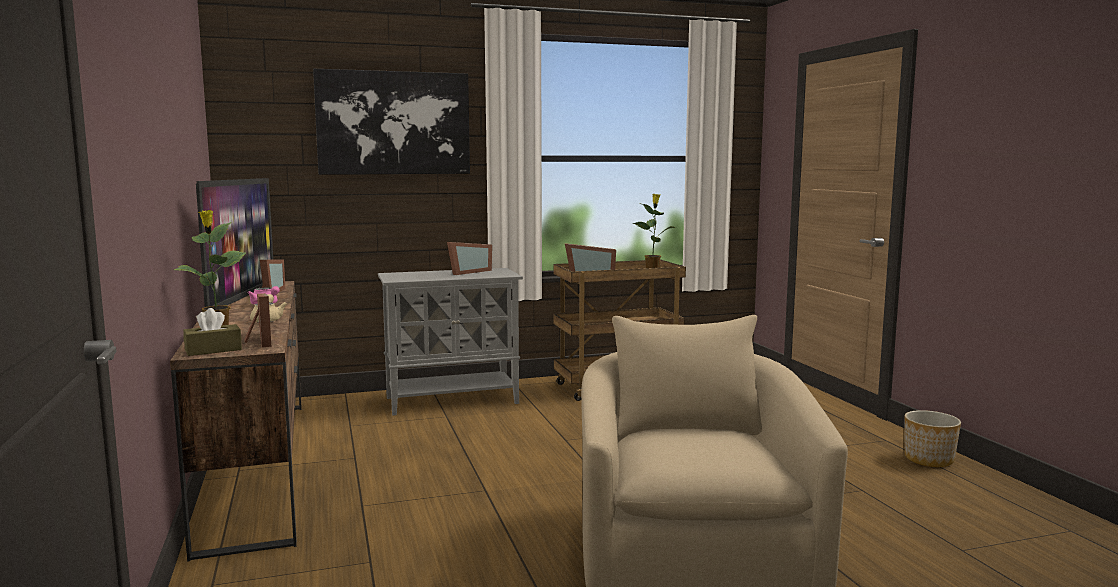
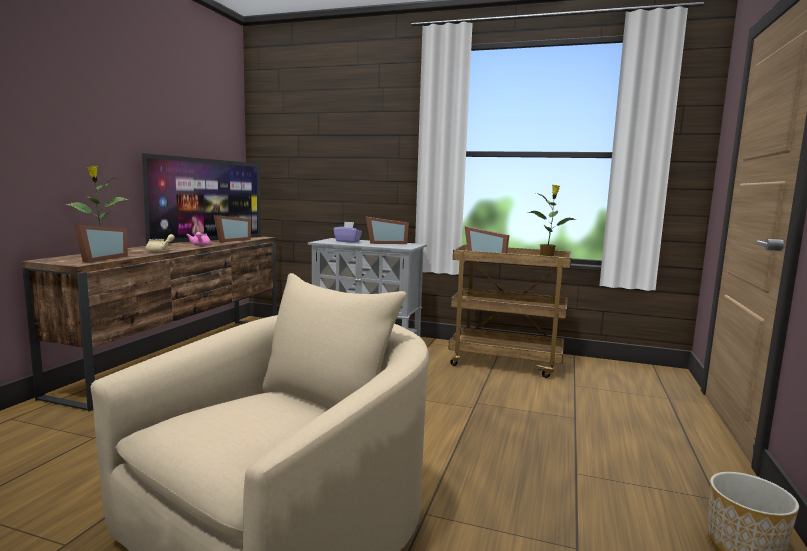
camera: 35 degrees right, 0 degrees up
(213, 350) = (59, 260): brown tissue box -> none
(394, 123) = (357, 125): picture -> none
(420, 275) = (347, 241): none -> purple tissue box

